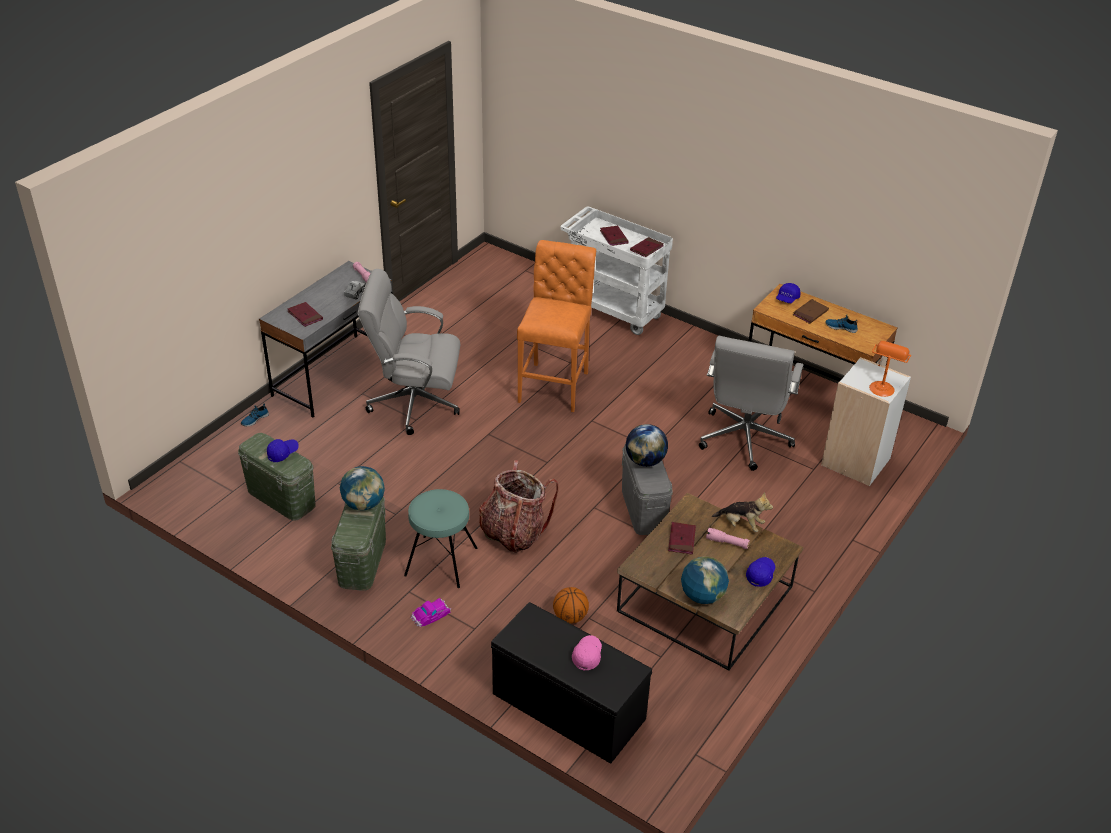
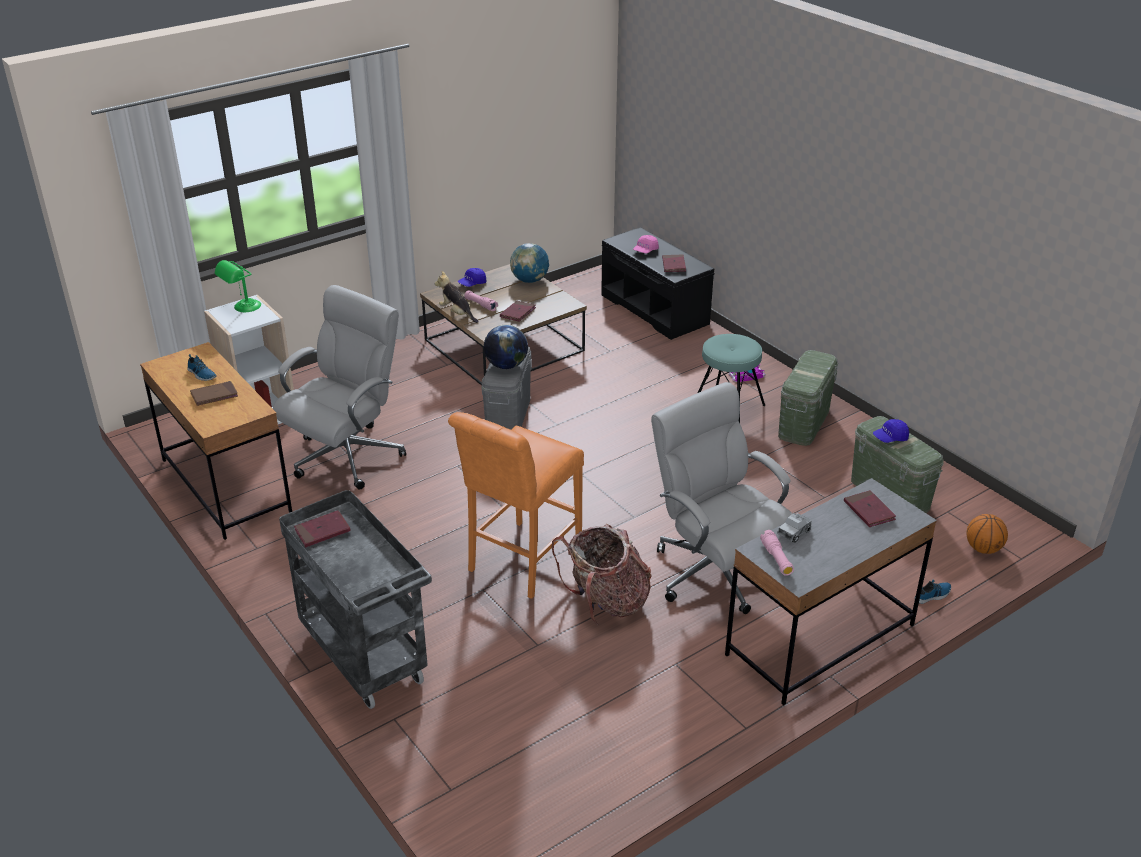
camera: 160 degrees left, 5 degrees down
(364, 504) = (803, 379): globe -> none
(415, 404) = (715, 573): grey office chair -> grey office chair turned 150 degrees counterclockwise
(514, 533) = (647, 418): backpack -> backpack (606, 602)
(570, 617) = (626, 354): basketball -> basketball (983, 549)
(611, 312) = (367, 661): white cart -> black cart
(614, 237) = (353, 562): red book -> red book (673, 265)
(787, 299) = (219, 417): blue cap -> none
(882, 385) = (243, 308): orange table lamp -> green table lamp

